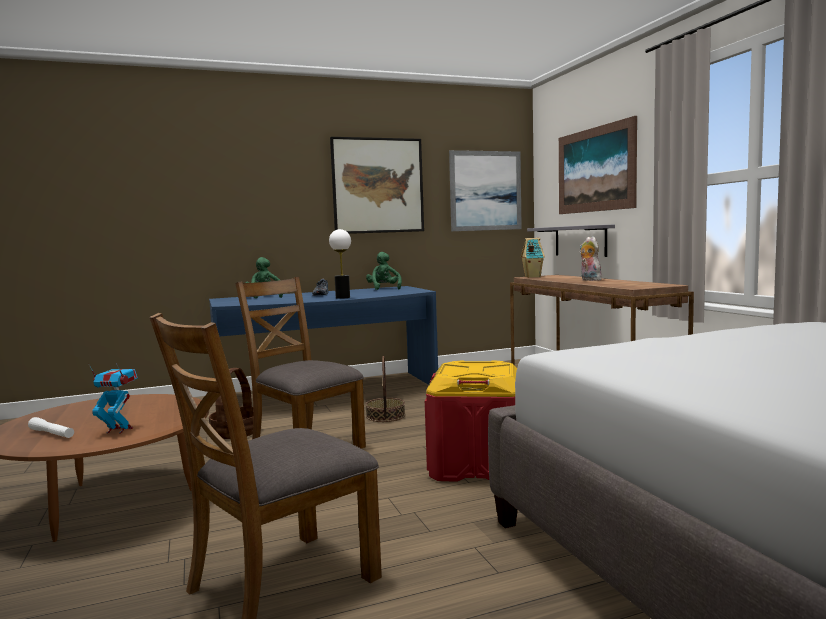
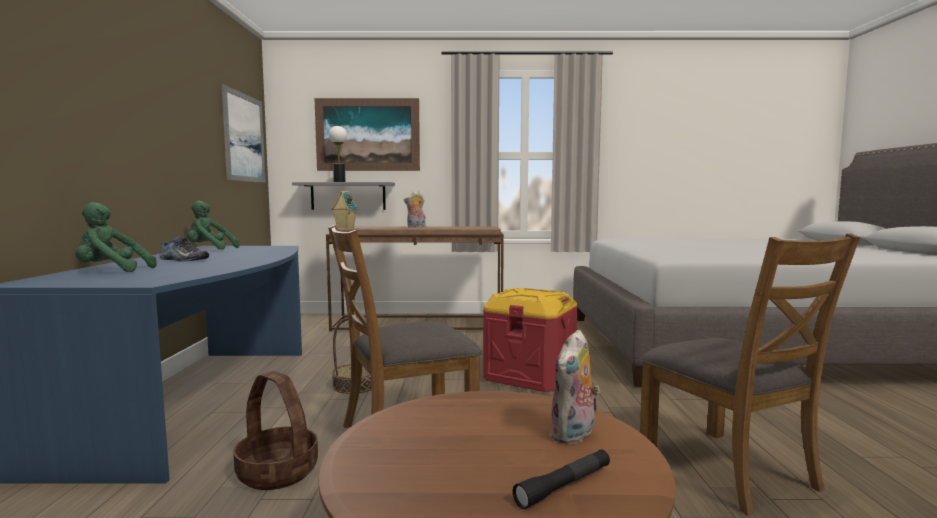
camera: 70 degrees left, 0 degrees up
(52, 434) = (564, 486): white flashlight -> black flashlight
(119, 430) = (574, 435): toy robot -> plush toy
(342, 297) = (257, 258): table lamp -> table lamp (339, 182)
(377, 186) = (173, 111): picture -> none

